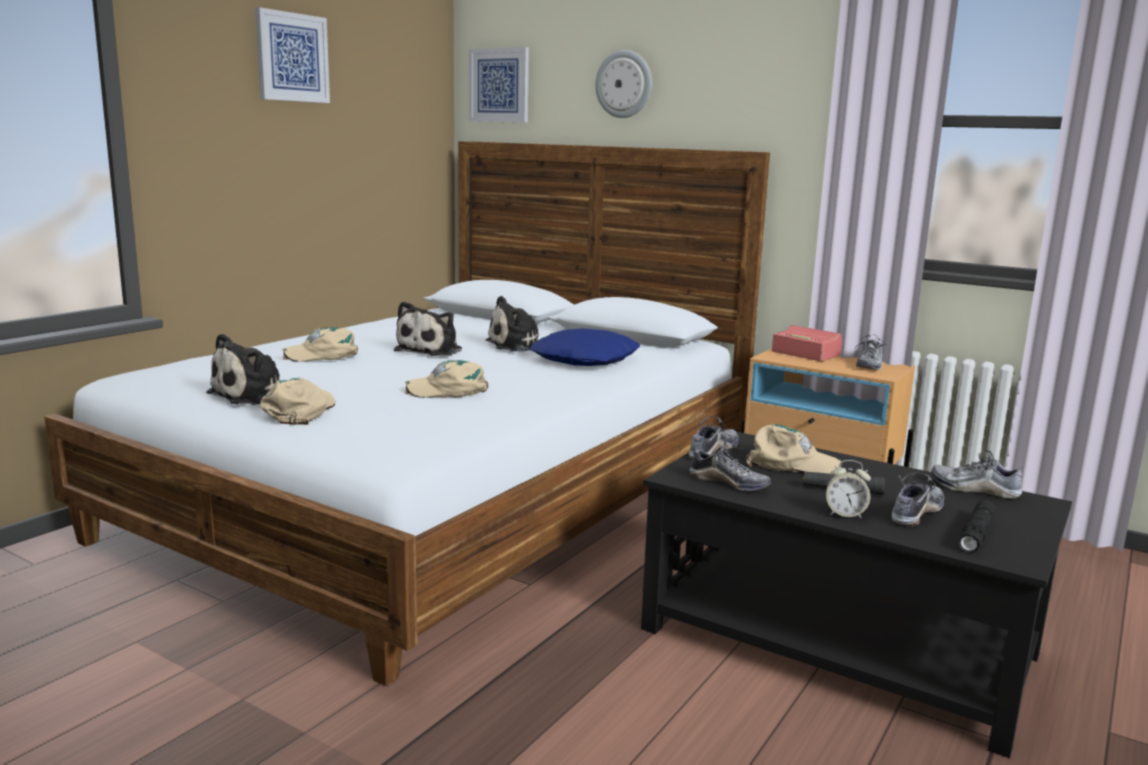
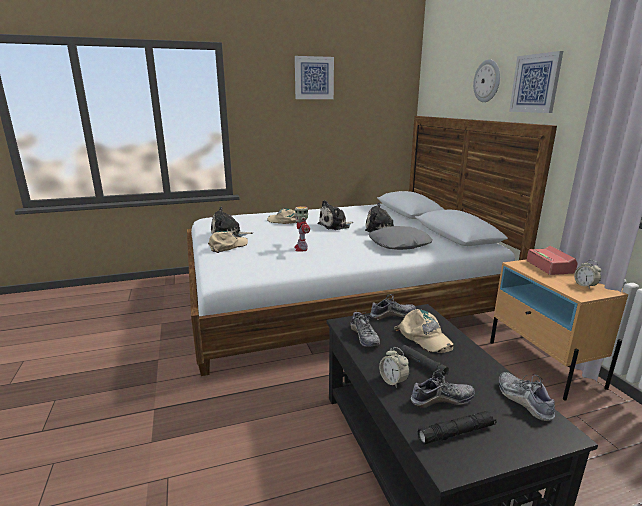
camera: 40 degrees right, 5 degrees up
(448, 390) = (301, 248): beige cap -> toy robot
(499, 85) = (435, 84): picture -> picture (535, 83)
(586, 360) = (399, 244): blue pillow -> grey pillow
(869, 365) = (585, 285): shoe -> alarm clock

